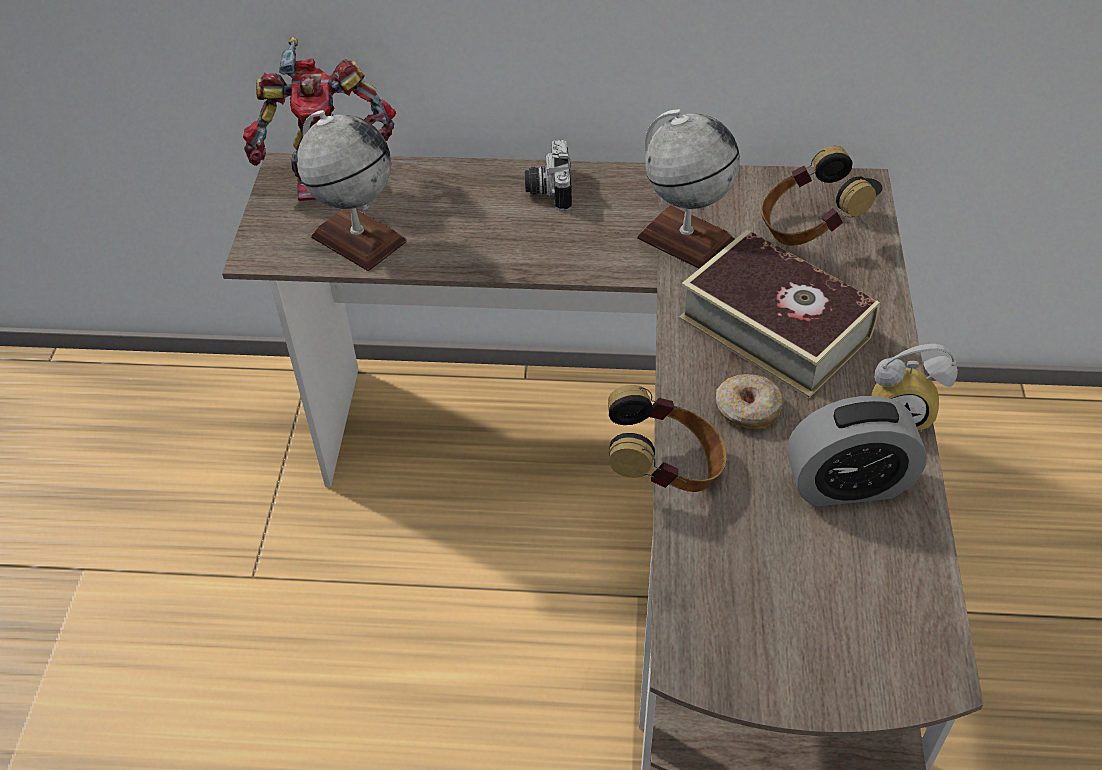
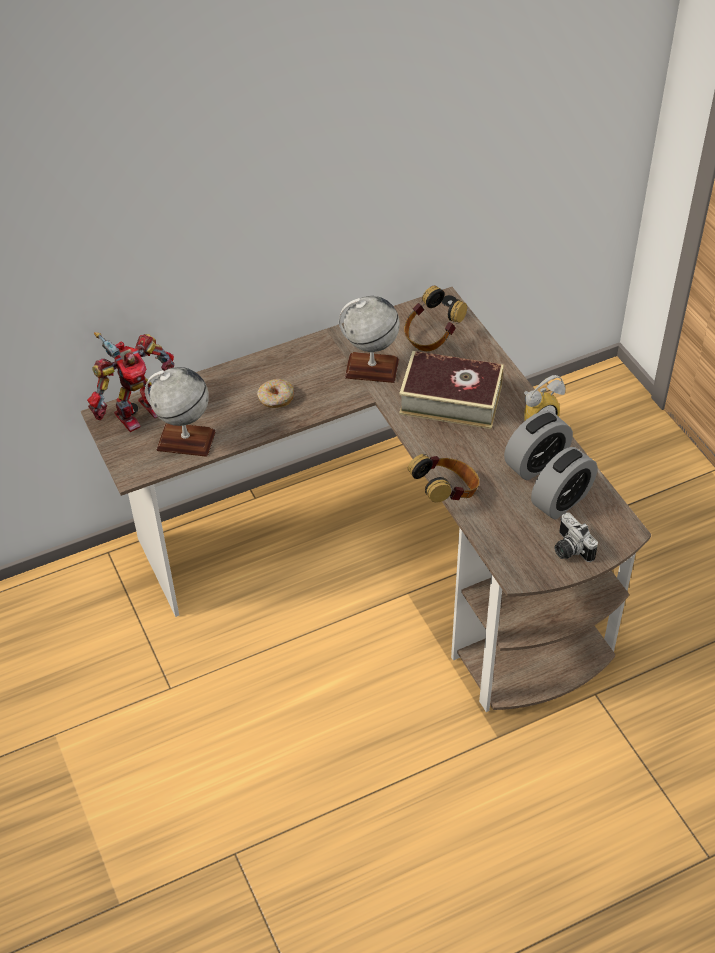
camera: 30 degrees left, 0 degrees up
(547, 189) = (273, 368): camera -> camera (569, 549)
(747, 409) = (465, 447): donut -> donut (276, 398)
(851, 567) = (561, 501): none -> alarm clock

